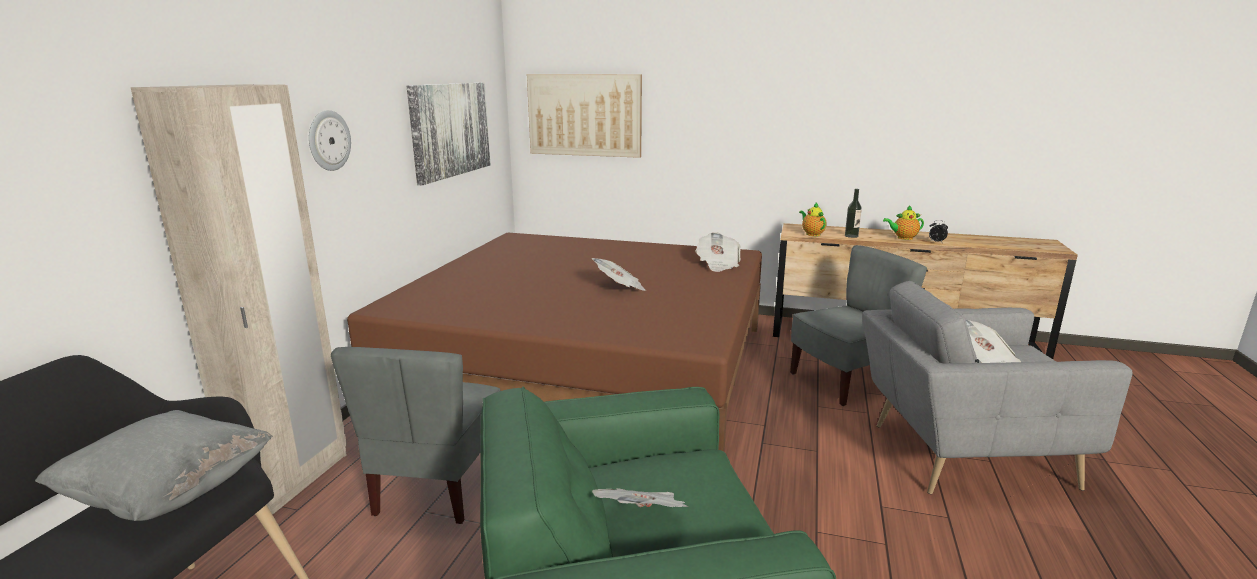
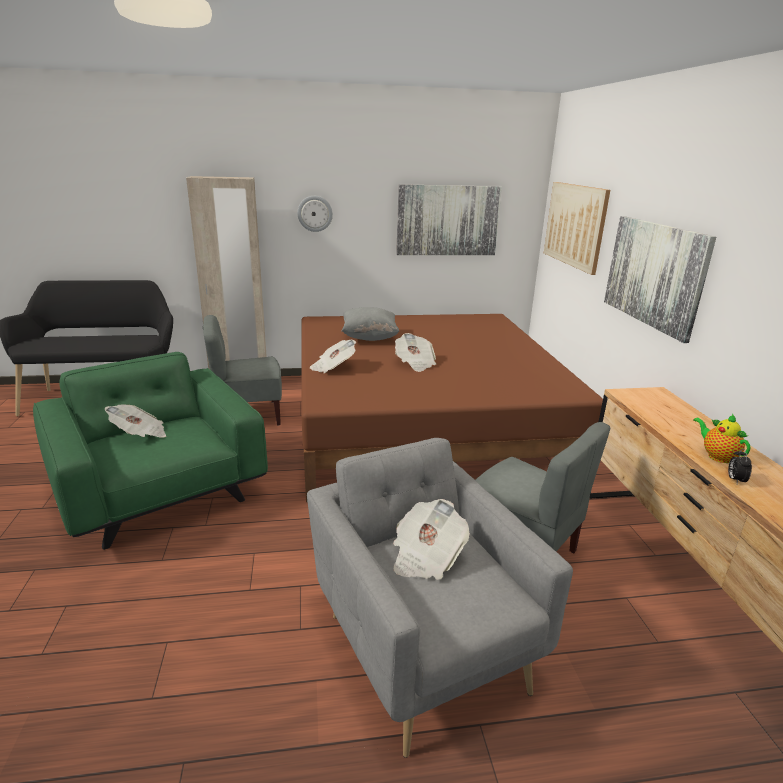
camera: 65 degrees right, 5 degrees up
(170, 493) = (130, 340): grey pillow -> grey pillow (369, 338)
(717, 264) = (523, 387): newspaper -> newspaper (333, 367)
(735, 139) = (654, 274): none -> picture
(812, 234) = (636, 402): teapot -> none
(851, 236) = (666, 424): bottle -> none

